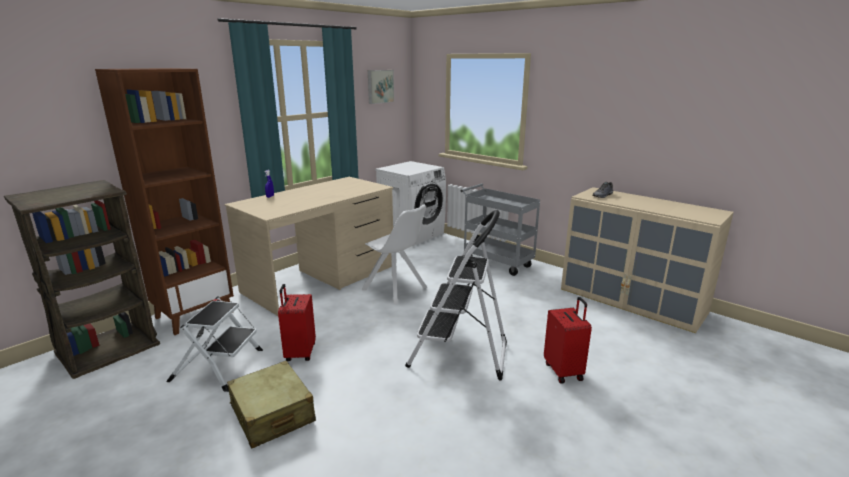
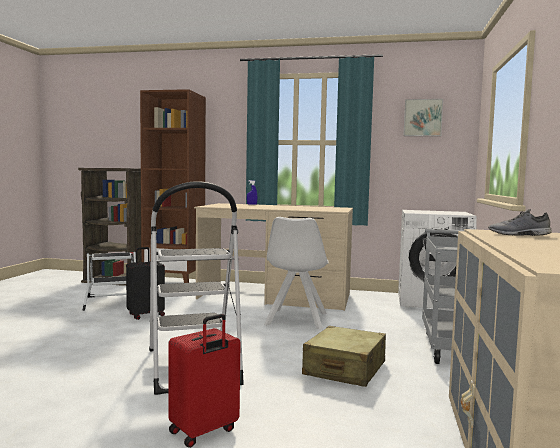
camera: 60 degrees right, 15 degrees down
(272, 414) = (58, 326): beige suitcase -> beige suitcase (344, 369)
(299, 353) = (146, 315): red suitcase -> black suitcase

